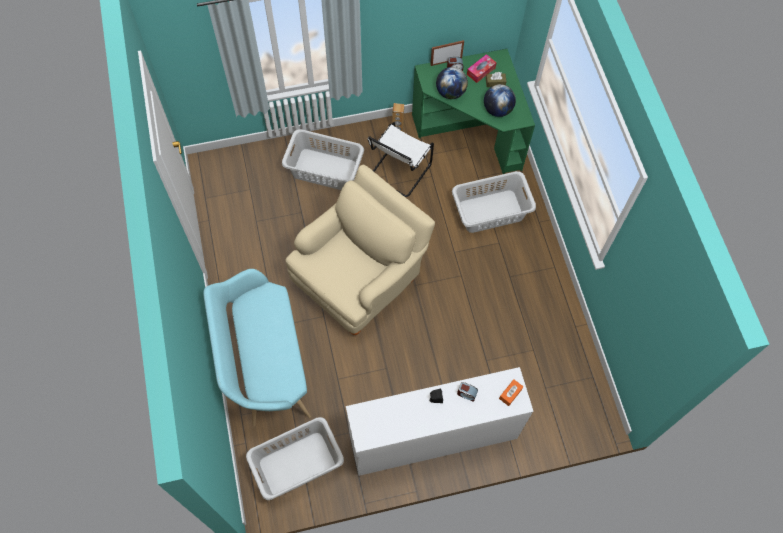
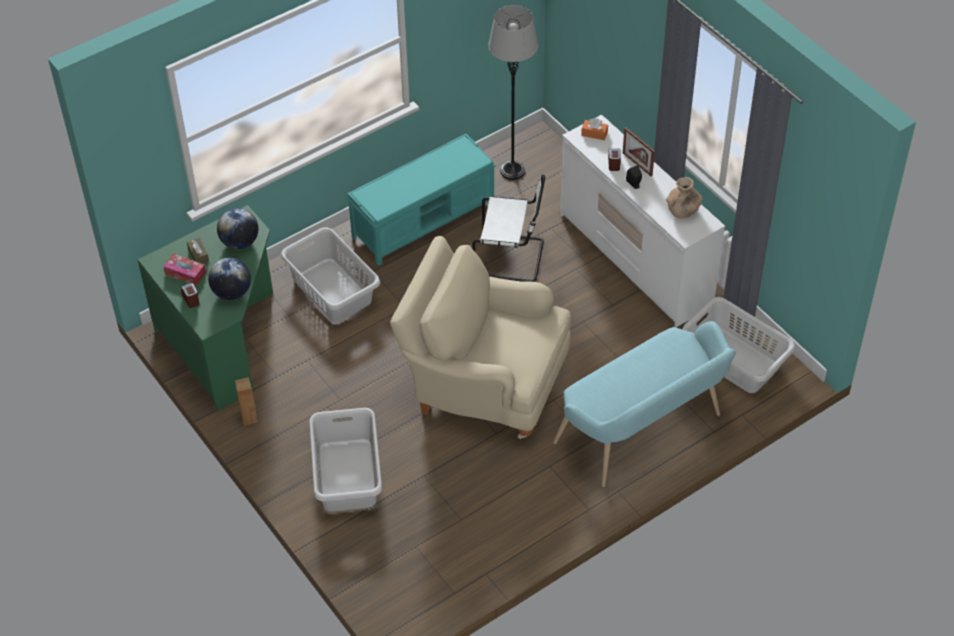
camera: 110 degrees left, 15 degrees down
(387, 424) = (682, 211): none -> brown vase
(398, 172) = (316, 395): white chair -> white chair (512, 258)
(446, 61) = (183, 311): picture frame -> picture frame (637, 164)
(538, 296) = (424, 220): none -> turquoise bench
(571, 383) = (512, 171): none -> grey floor lamp

